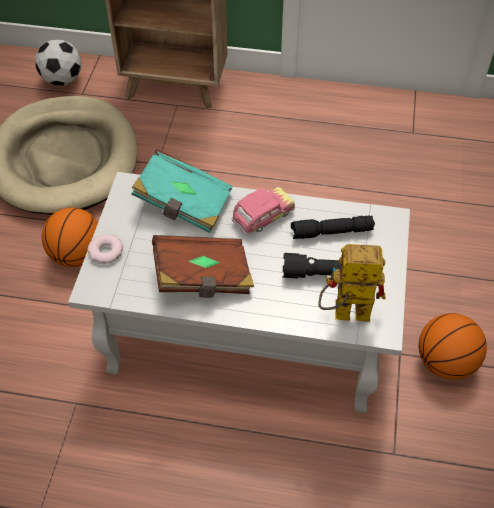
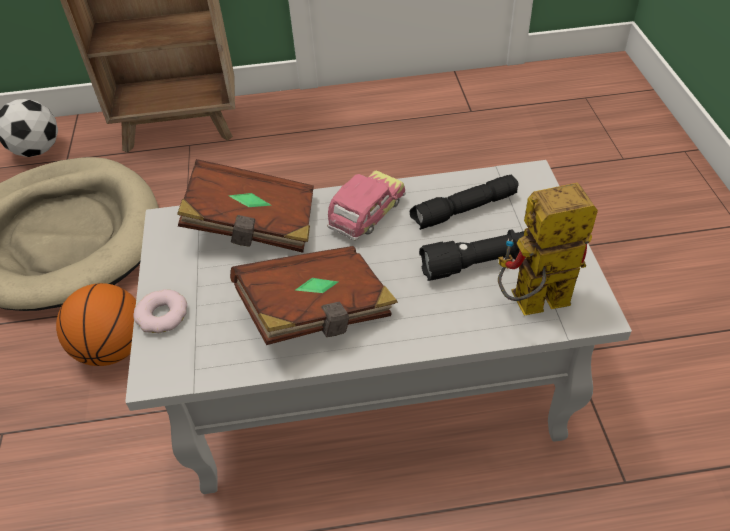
camera: 15 degrees left, 5 degrees down
(183, 204) = (253, 226): turquoise book -> brown book
(445, 362) = (629, 347): basketball -> none

